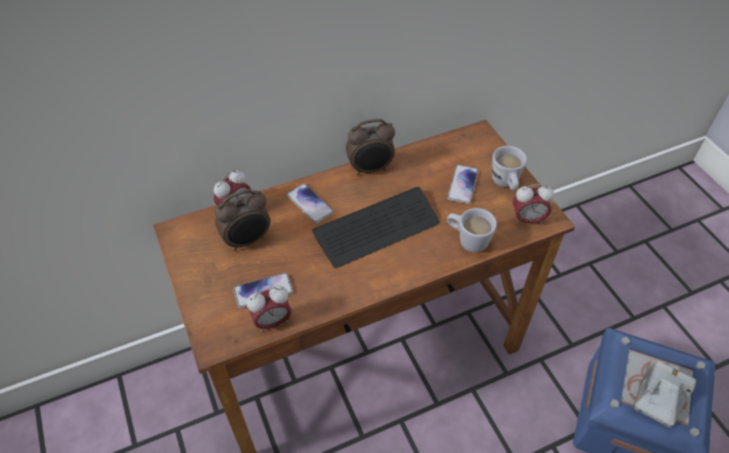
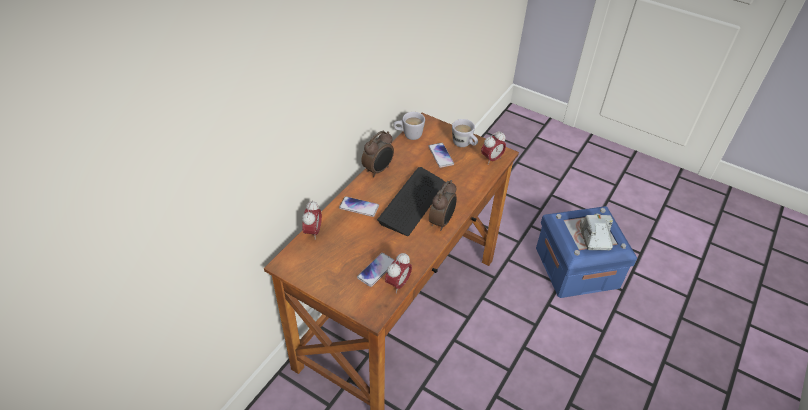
camera: 35 degrees left, 5 degrees down
(248, 241) = (339, 246): alarm clock -> alarm clock (442, 222)
(467, 240) = (469, 185): white mug -> white mug (408, 135)

